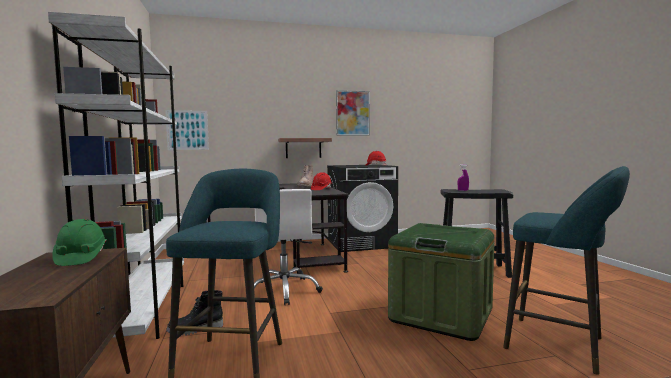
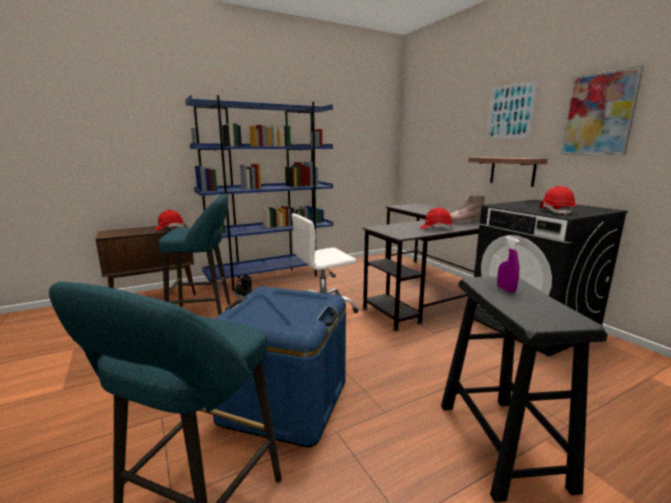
camera: 75 degrees right, 10 degrees up
(80, 258) = (169, 228): green hard hat -> red hard hat
(144, 310) = (271, 278): white bookcase -> blue bookcase
(187, 130) = (415, 147): picture -> picture (510, 111)
(441, 315) = (284, 401): green storage box -> blue storage box

